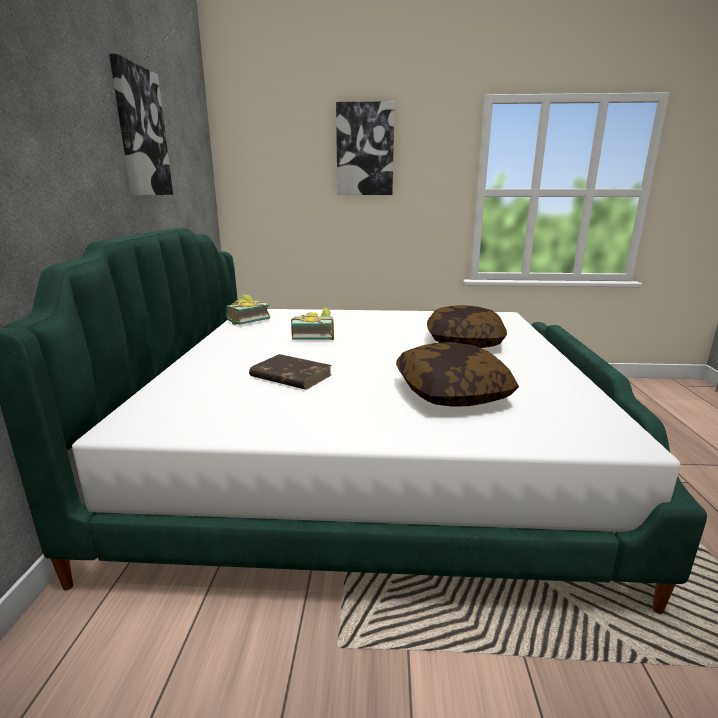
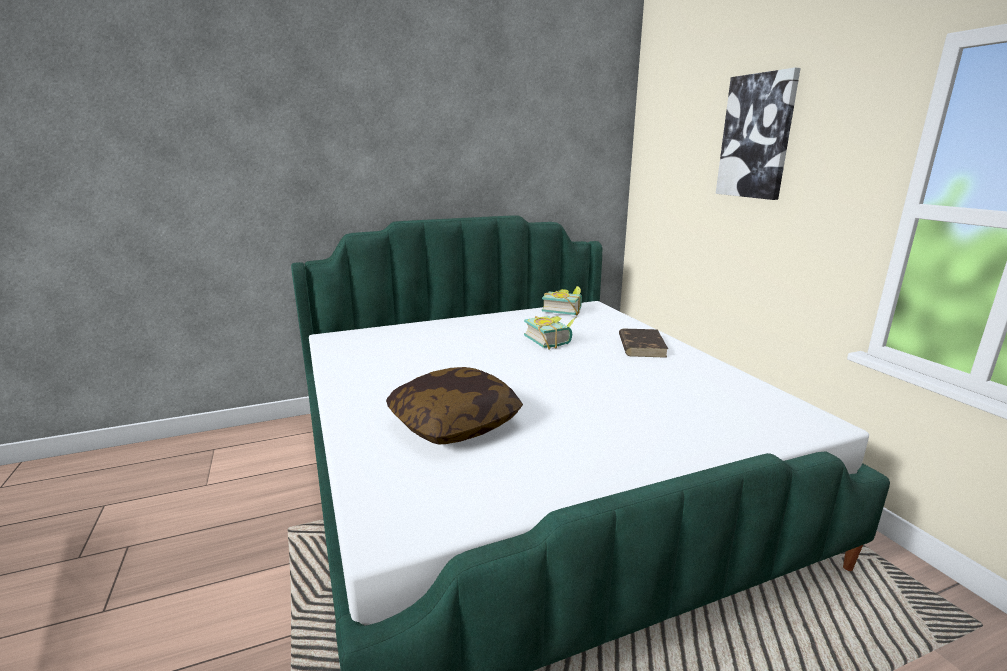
camera: 65 degrees right, 0 degrees up
(141, 132) = (493, 138): picture -> none
(290, 376) = (443, 355): brown book -> brown book (641, 346)
(464, 341) = (633, 409): pillow -> none

